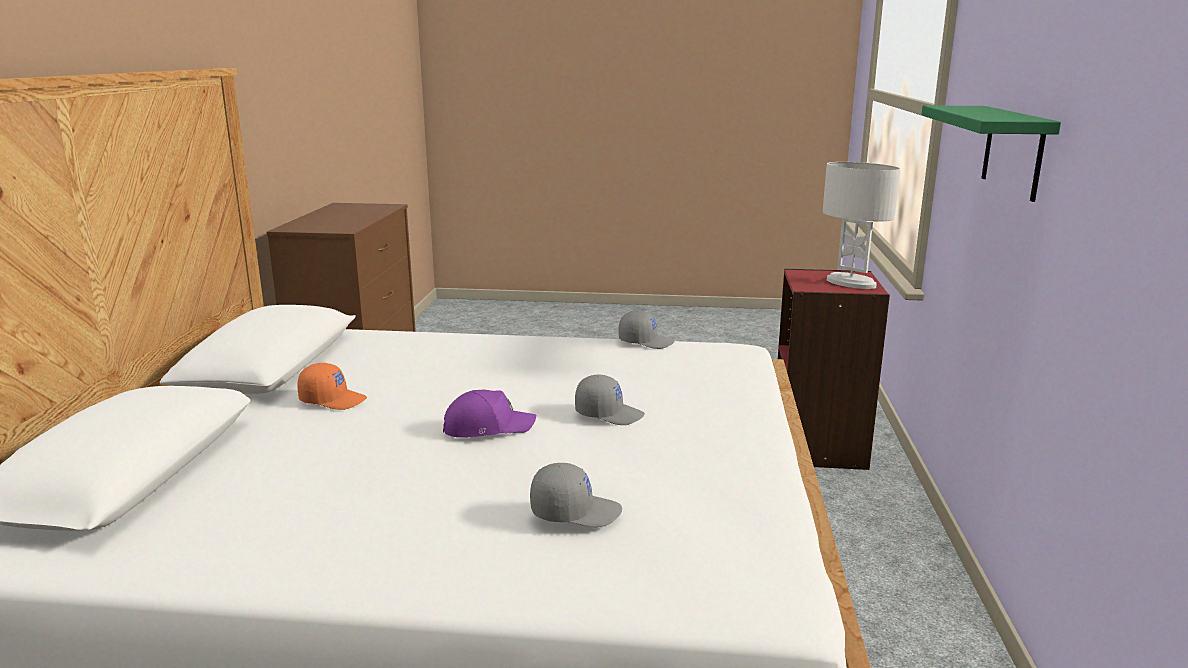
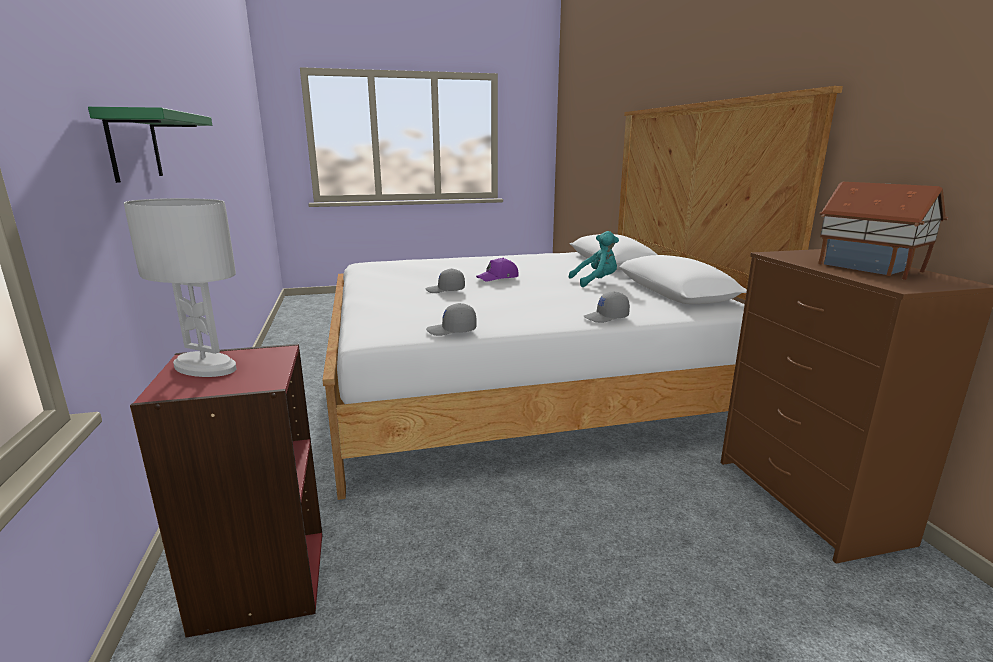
camera: 160 degrees right, 0 degrees up
(333, 400) = (596, 282): orange cap -> turquoise plush toy
(344, 214) = (869, 268): none -> toy house
(575, 511) = (434, 263): grey cap -> grey cap (606, 317)

